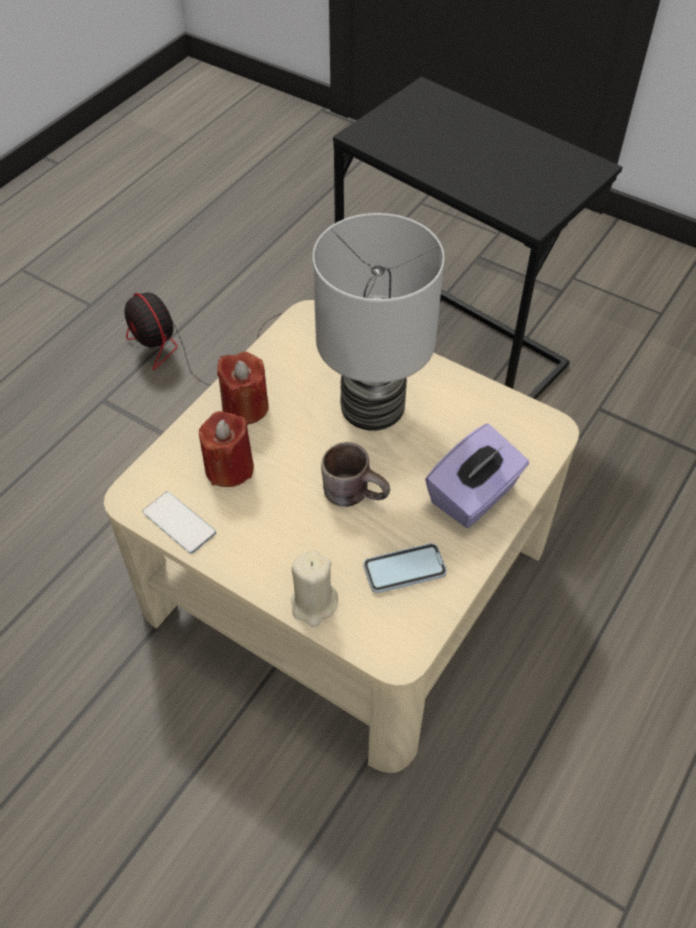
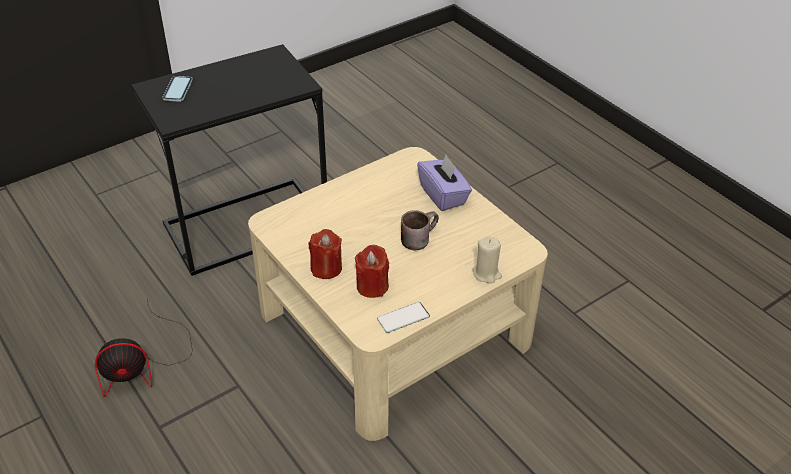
camera: 70 degrees left, 10 degrees down
(372, 406) = (358, 215): grey table lamp -> none
(404, 569) = (479, 234): phone -> phone (178, 90)

